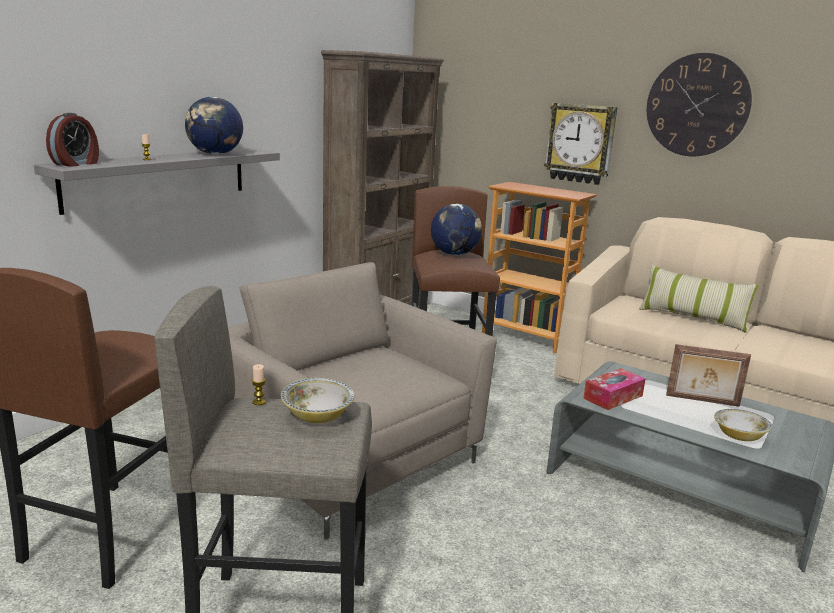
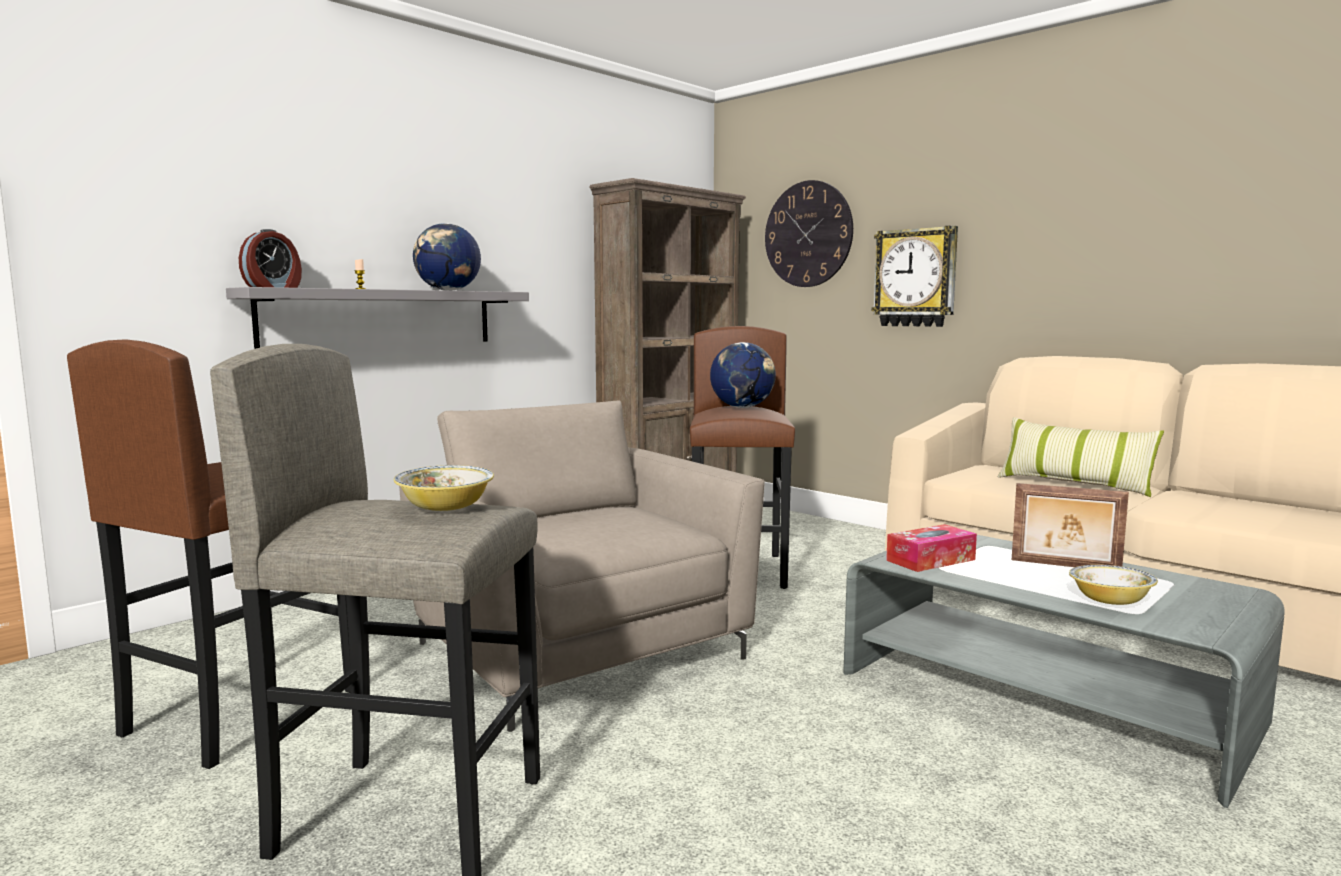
camera: 10 degrees right, 10 degrees down
(259, 402) = (382, 497): candle -> none
(526, 337) = (862, 535): bookcase -> none
(697, 105) = (1059, 209): wall clock -> wall clock (808, 234)

